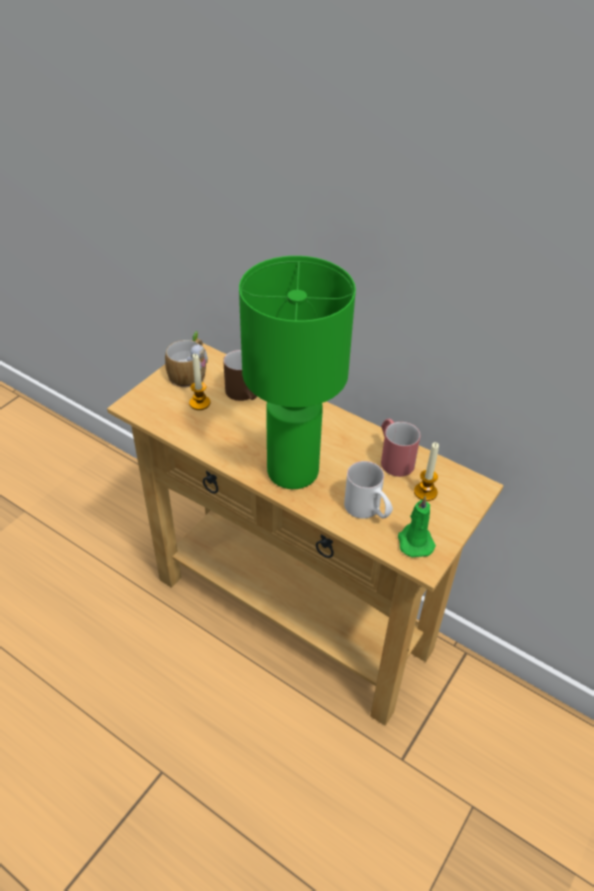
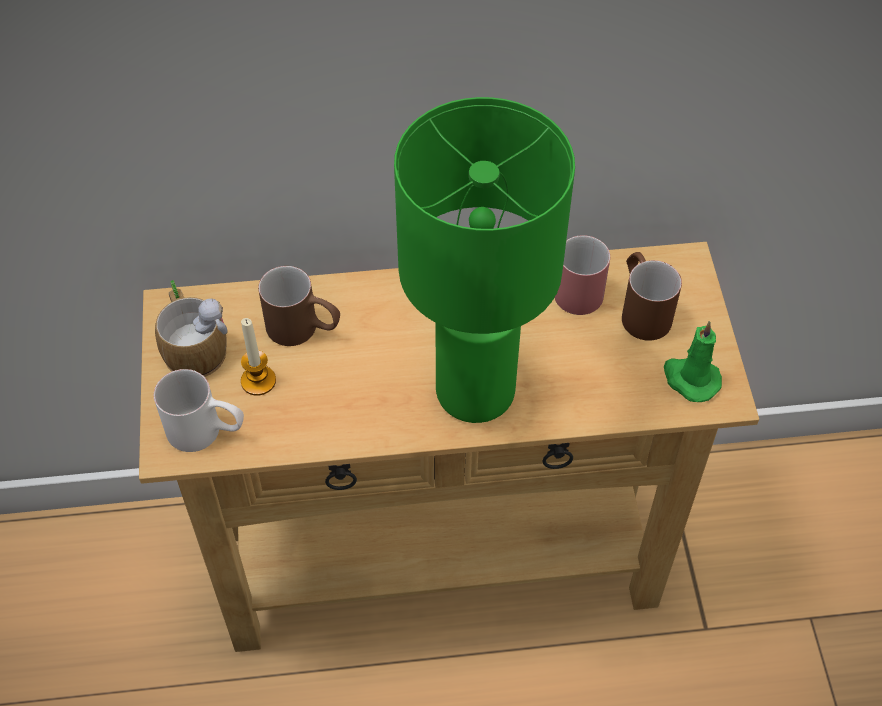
camera: 40 degrees left, 10 degrees up
(368, 511) = (608, 379): white mug -> white mug (207, 432)
(425, 492) = (641, 309): candle -> brown mug

